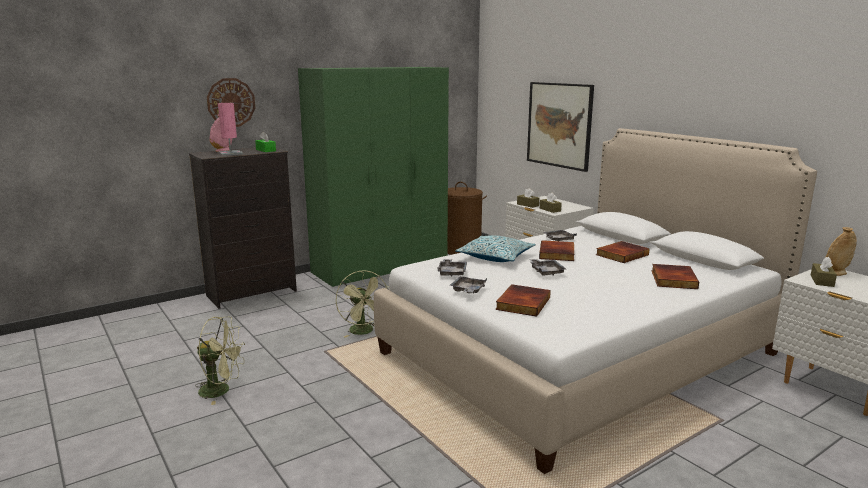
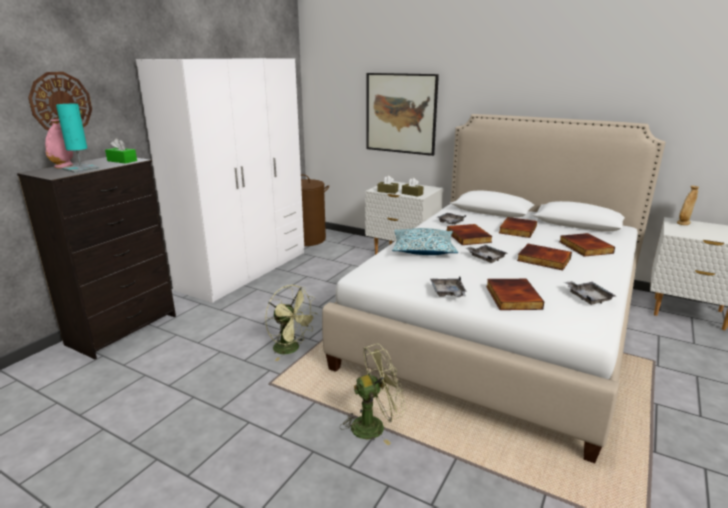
camera: 25 degrees left, 5 degrees up
(221, 390) = (187, 473): green fan -> green fan (374, 425)
(230, 153) = (81, 169): pink table lamp -> turquoise table lamp
(381, 266) = (245, 270): green wardrobe -> white wardrobe
(452, 272) = (409, 275): grey tray -> grey tray (588, 297)
(605, 282) = (543, 260): none -> book
(822, 281) = (686, 231): brown tissue box -> none

